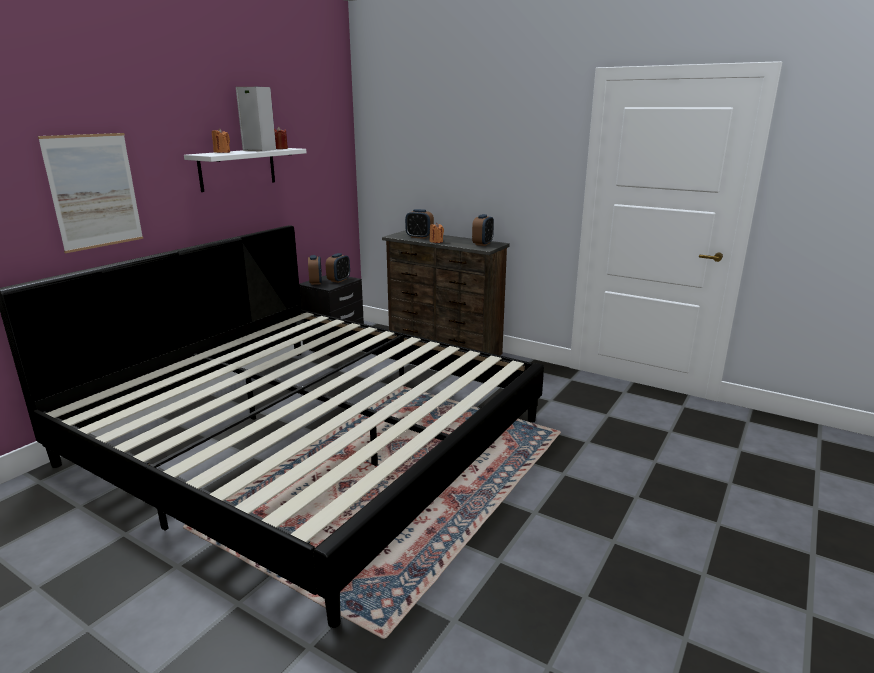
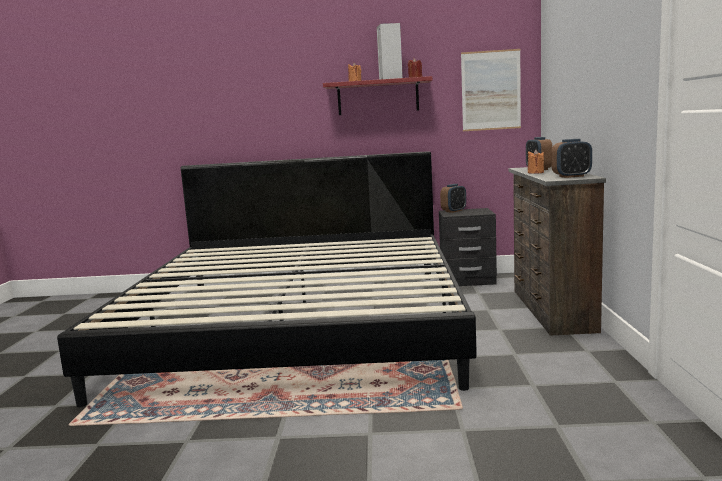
camera: 60 degrees right, 10 degrees down
(94, 191) = (252, 110): picture -> picture (491, 90)
(237, 169) = (378, 97): white shelf -> red shelf
(339, 280) = (474, 212): alarm clock -> none

